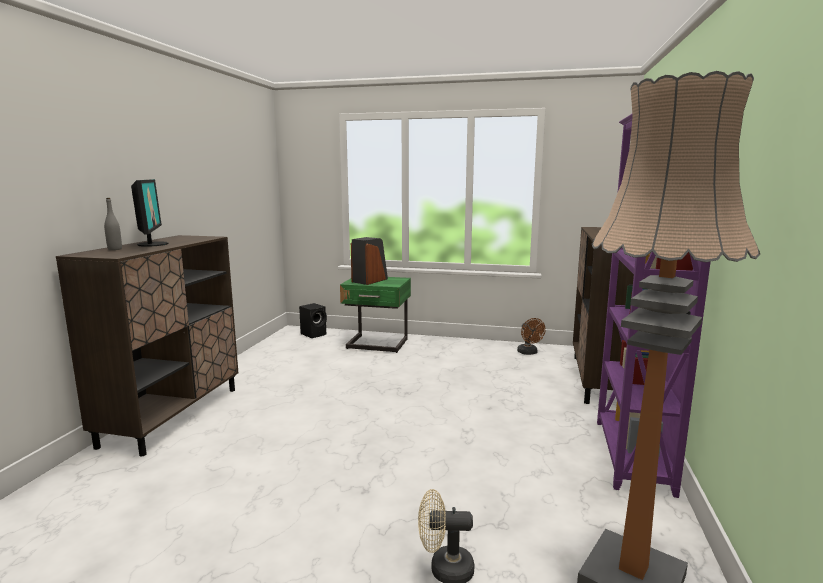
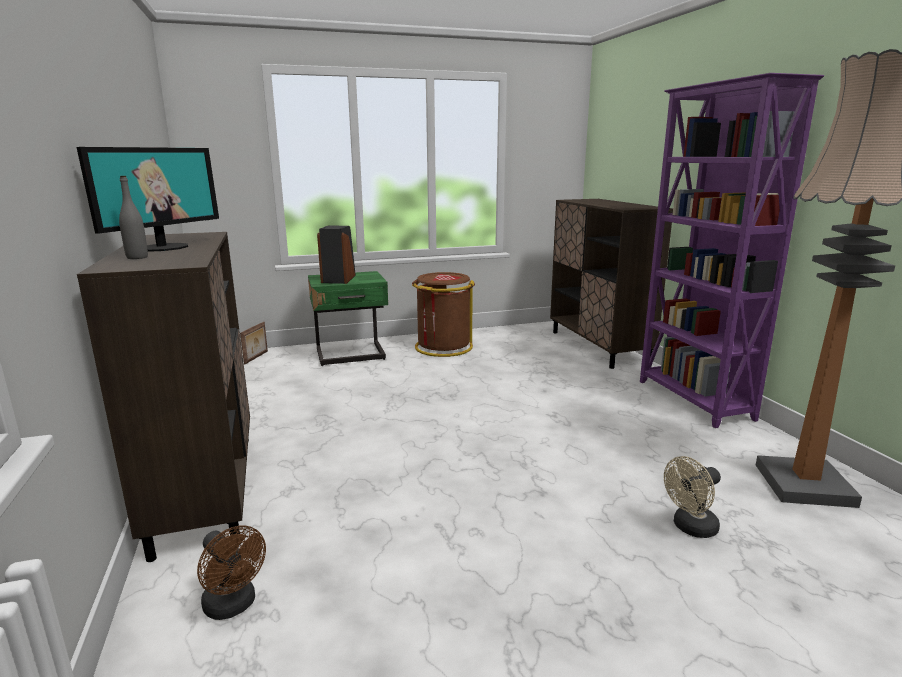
camera: 30 degrees left, 5 degrees up
(152, 244) = (164, 247): monitor -> monitor turned 75 degrees clockwise
(314, 334) = (256, 357): black speaker -> picture frame
(455, 352) = (443, 347): none -> brown trash can
(529, 353) = (510, 335): brown fan -> brown fan (234, 606)

